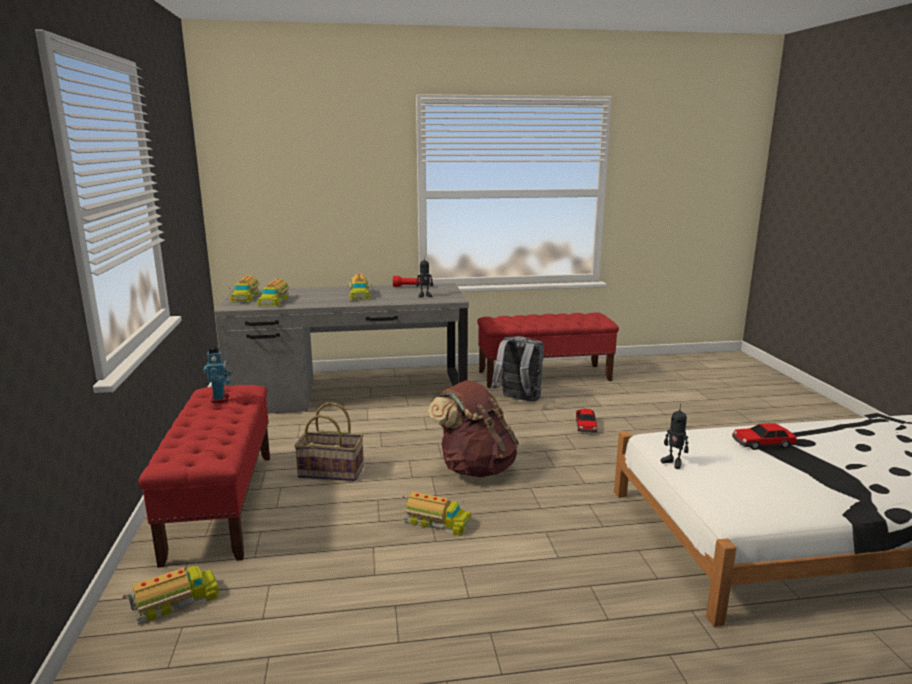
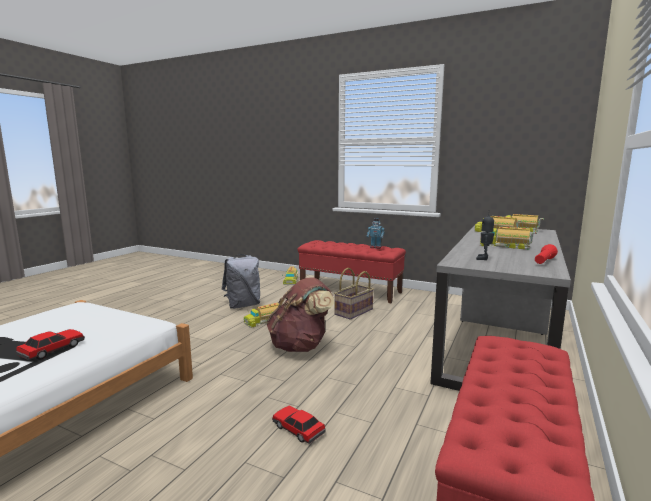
camera: 125 degrees right, 5 degrees down
(518, 400) = (413, 420): grey backpack -> grey backpack (243, 305)
(673, 463) = (127, 313): toy robot -> none

